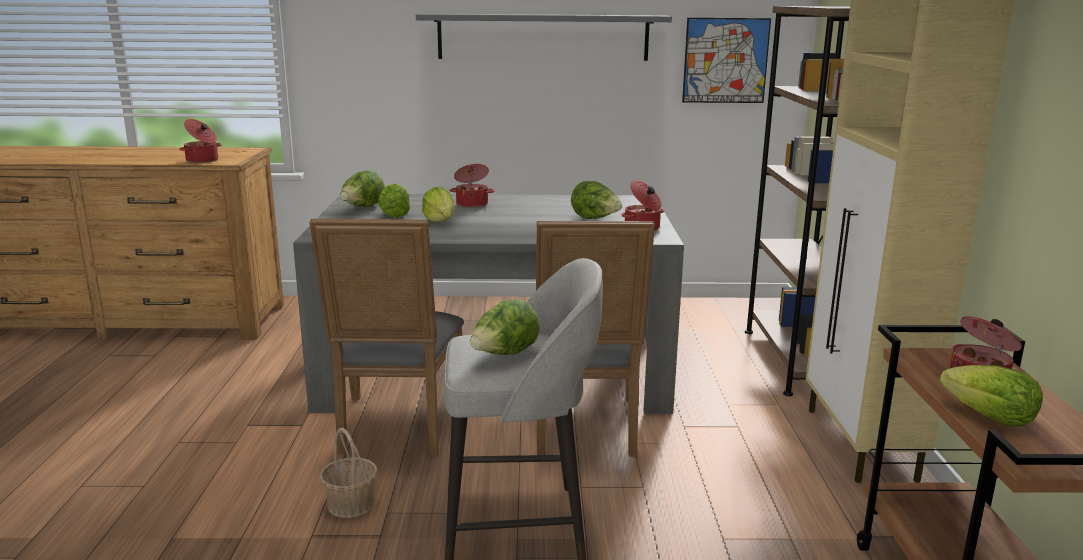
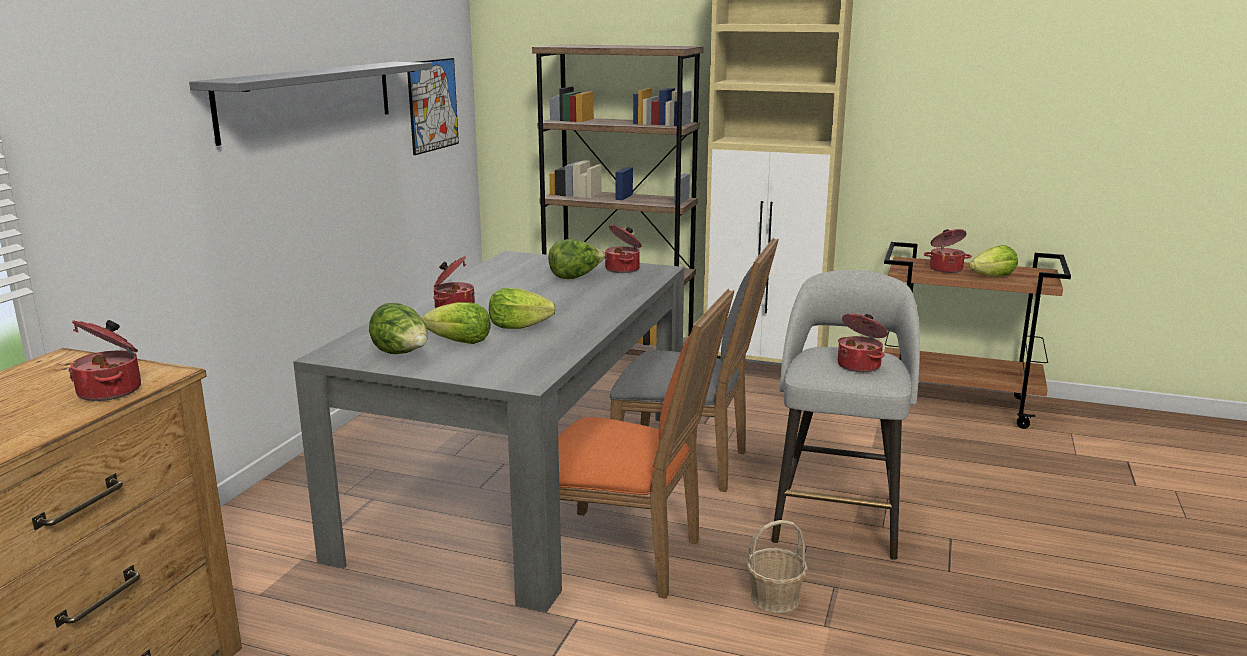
camera: 70 degrees left, 0 degrees up
(396, 429) = (627, 556): grey chair -> orange chair
(504, 355) = (860, 365): lettuce -> cooking pot

